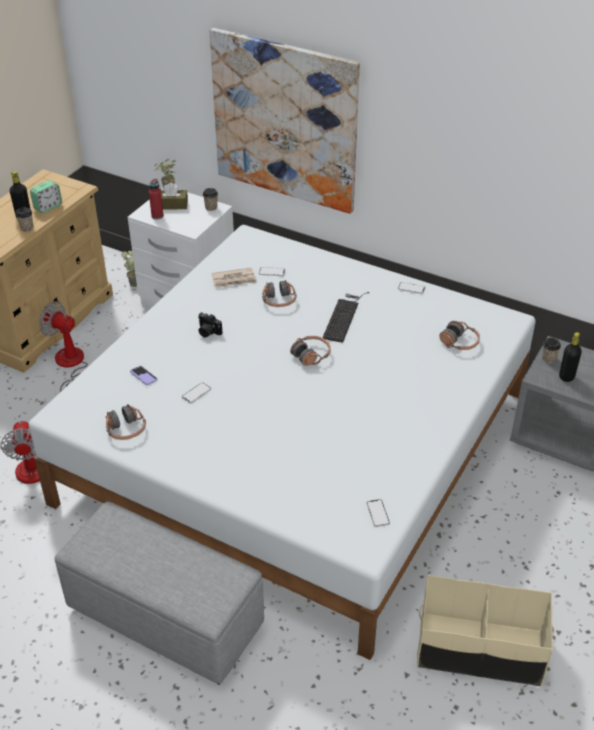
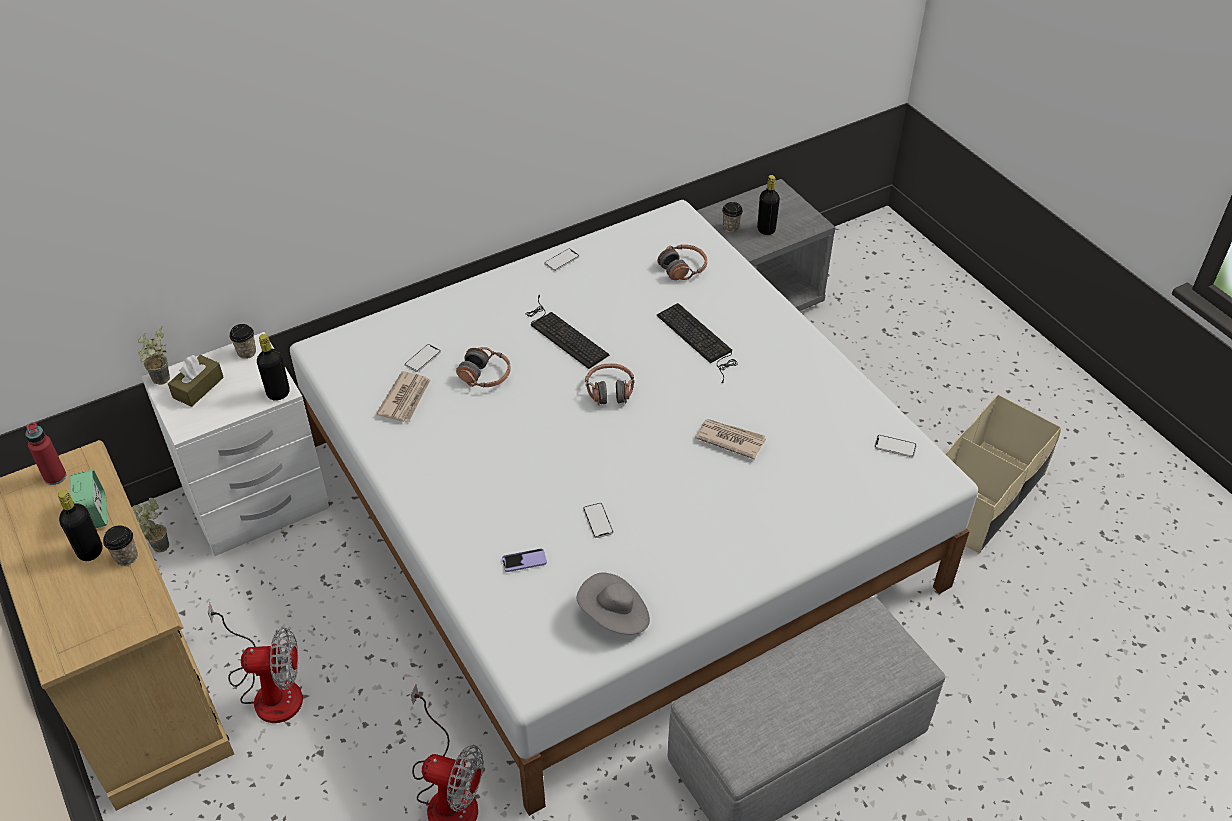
camera: 60 degrees left, 5 degrees up
(69, 365) = (269, 689): fan -> fan turned 150 degrees counterclockwise
(126, 429) = (615, 616): headphones -> grey hat
(157, 216) = (208, 413): red bottle -> red bottle (55, 477)
(190, 231) = (278, 393): none -> black bottle
(208, 332) = (489, 465): camera -> none
(285, 121) = (320, 164): picture -> none
(313, 425) = (730, 439): none -> newspaper
(395, 377) = (699, 340): none -> keyboard

